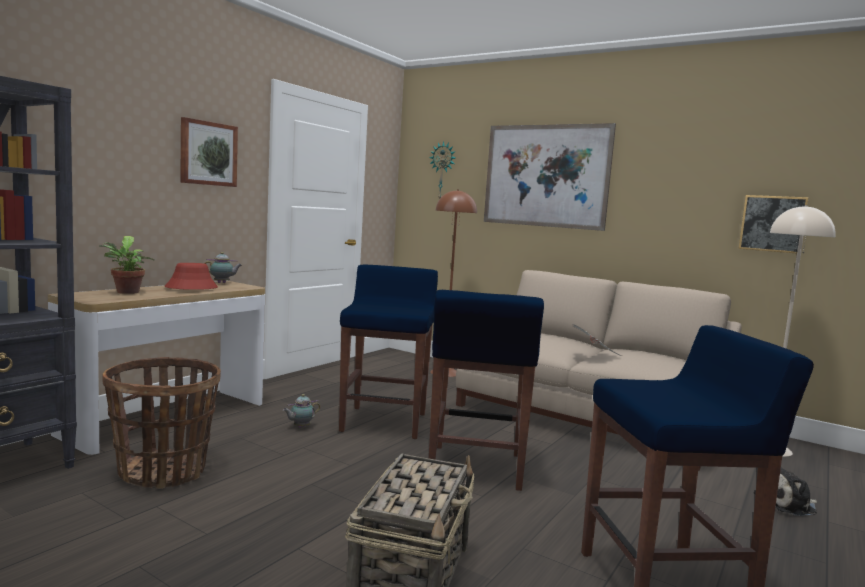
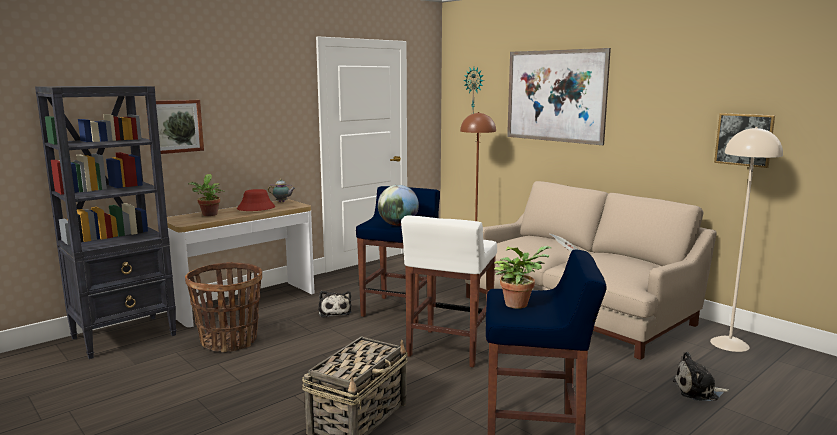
camera: 15 degrees right, 5 degrees up
(208, 153) = (267, 104): picture -> picture (174, 126)
(300, 427) = (334, 312): teapot -> plush toy
(396, 310) = (398, 225): none -> globe
(475, 468) = (449, 349): blue stool -> white stool
(660, 395) = (518, 303): none -> potted plant

